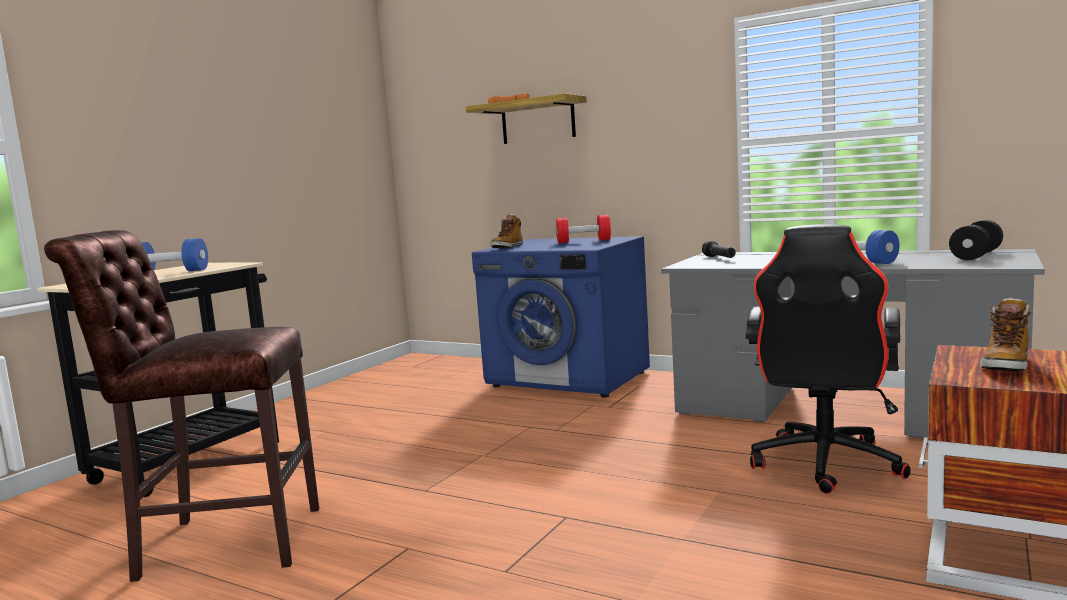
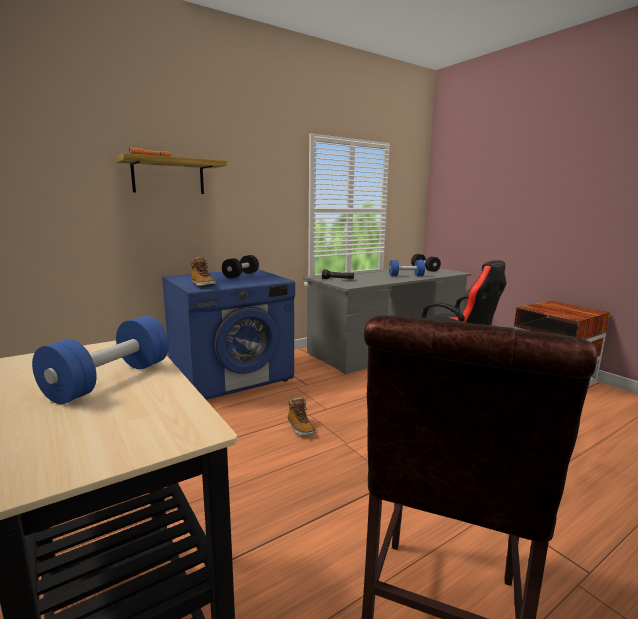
camera: 65 degrees left, 5 degrees up
(583, 241) = (241, 275): red dumbbell -> black dumbbell
(1006, 365) = (557, 310): boot -> boot (300, 428)

